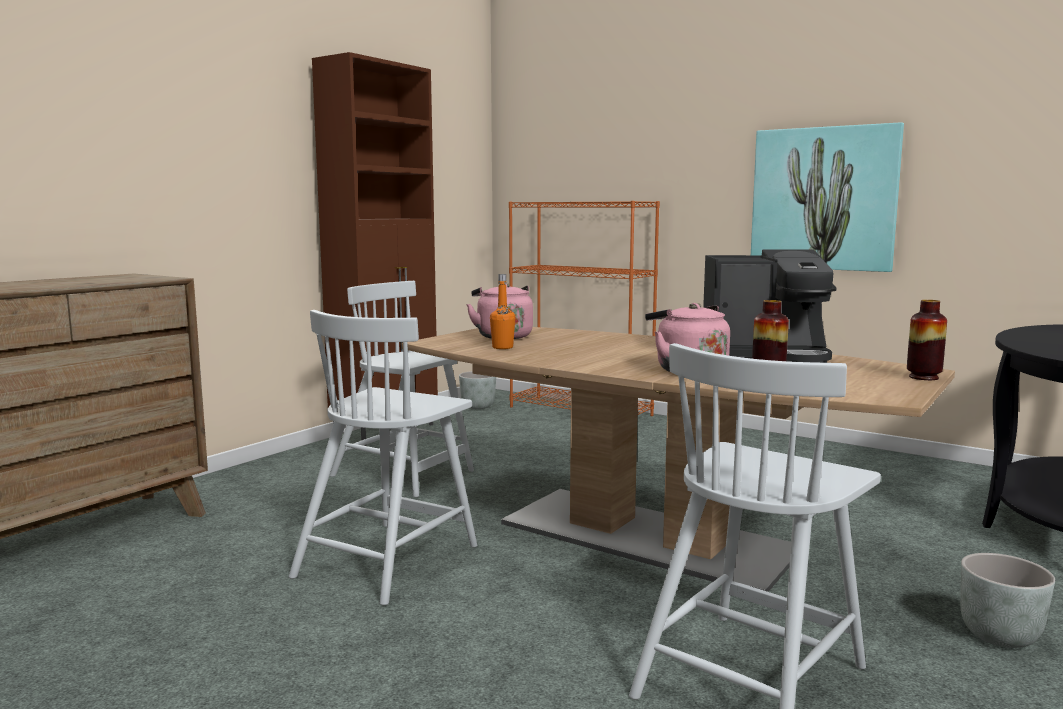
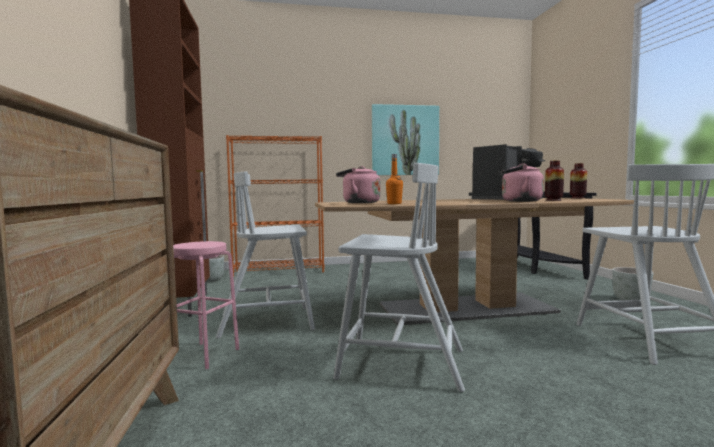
camera: 45 degrees left, 5 degrees down
(289, 488) = (204, 355): none -> pink stool
(388, 559) = (399, 363): white chair -> white chair turned 60 degrees counterclockwise

